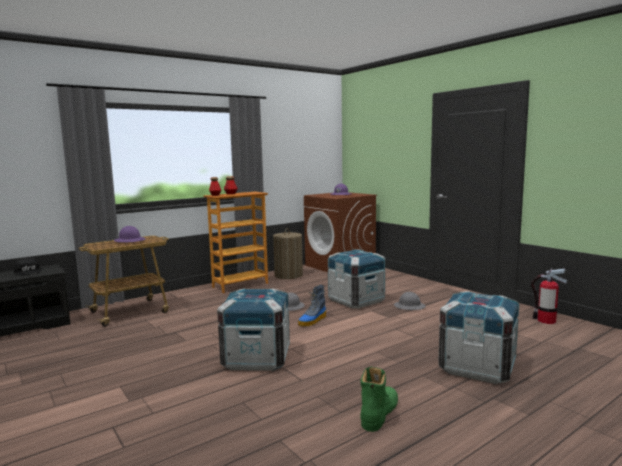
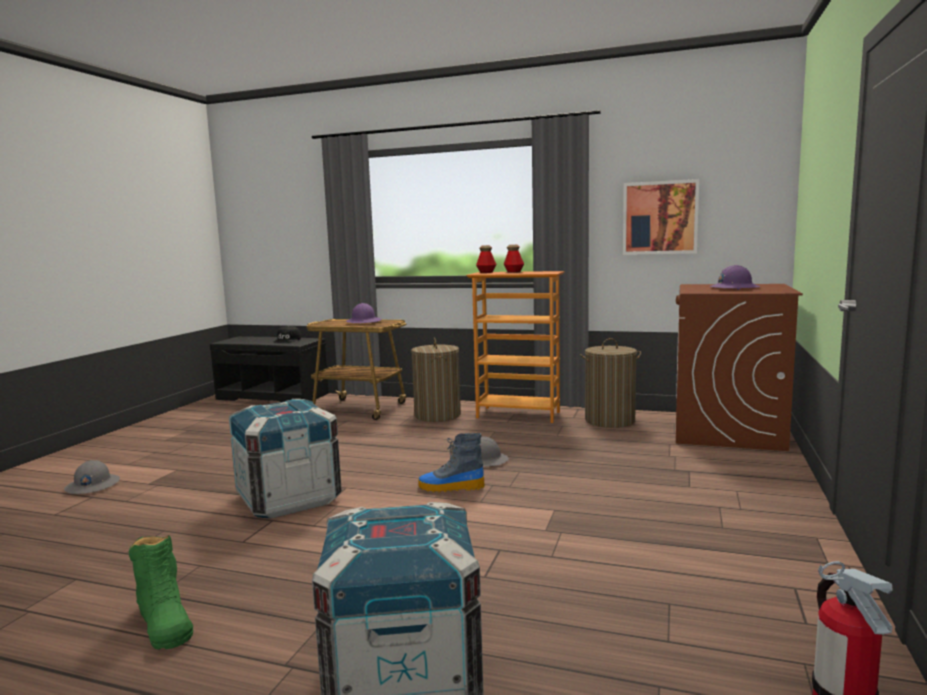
camera: 55 degrees right, 0 degrees up
(196, 299) = (437, 415): none -> laundry basket
(291, 159) = (660, 218): none -> picture
(356, 300) = (583, 487): crate -> none
(379, 413) = (164, 622): green boot -> green boot turned 60 degrees clockwise
(409, 306) = (629, 532): grey hard hat -> grey hard hat (92, 486)

